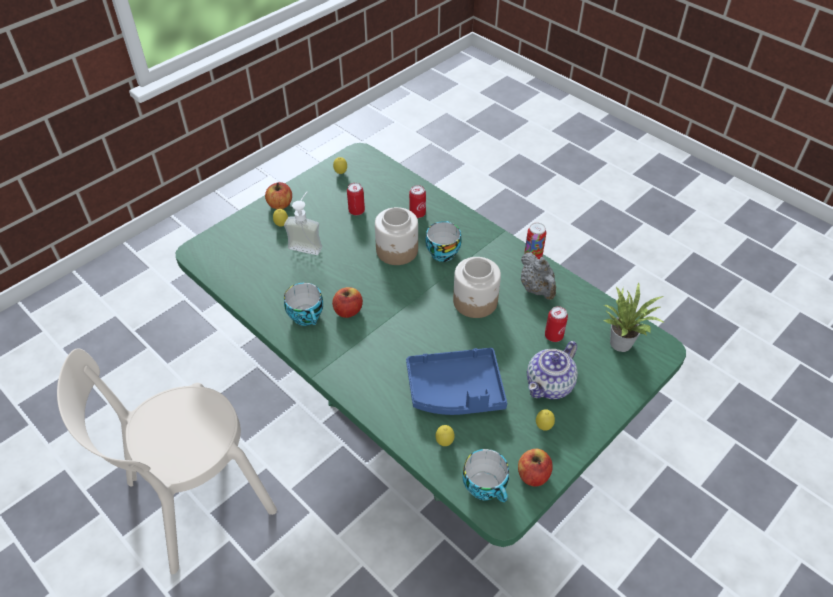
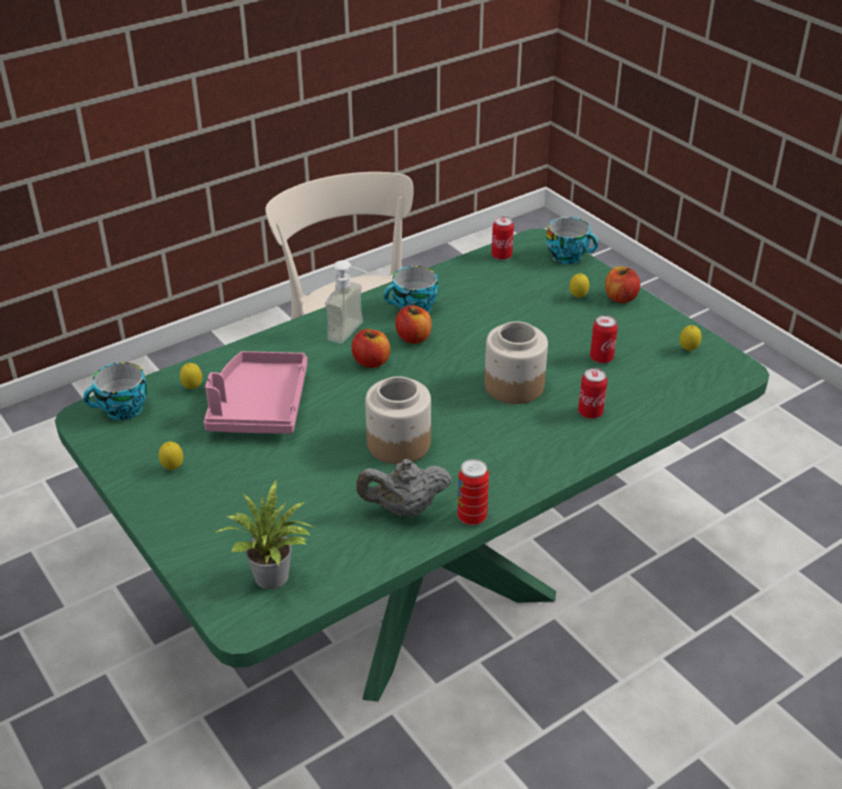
camera: 100 degrees right, 10 degrees down
(307, 243) = (540, 315): soap dispenser -> soap dispenser (353, 333)
(442, 251) = (504, 426): cup -> cup (569, 256)
(455, 391) = (258, 406): blue tray -> pink tray
(533, 475) = (116, 447): apple -> apple (371, 362)
(550, 384) = (232, 487): teapot -> none
(553, 336) = (311, 508): can -> can (501, 256)

